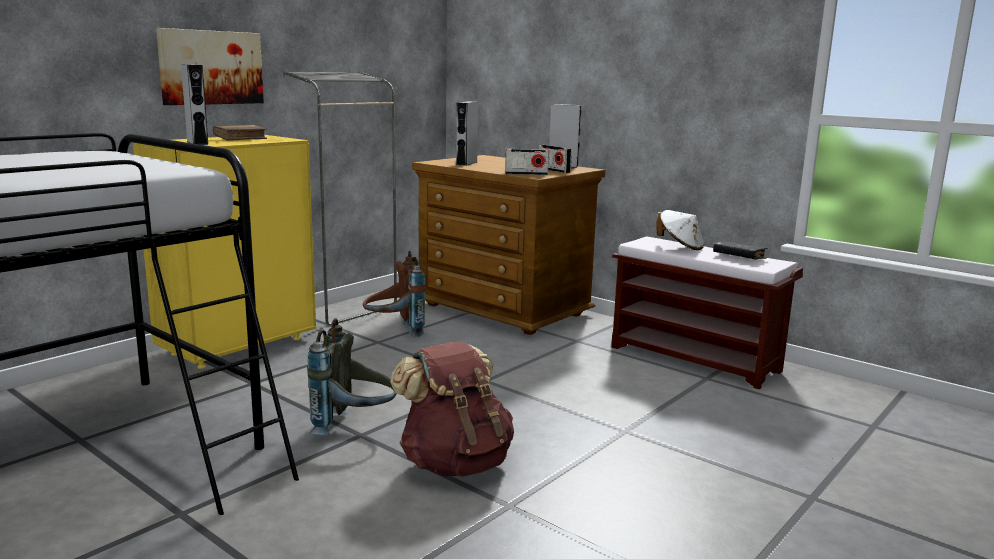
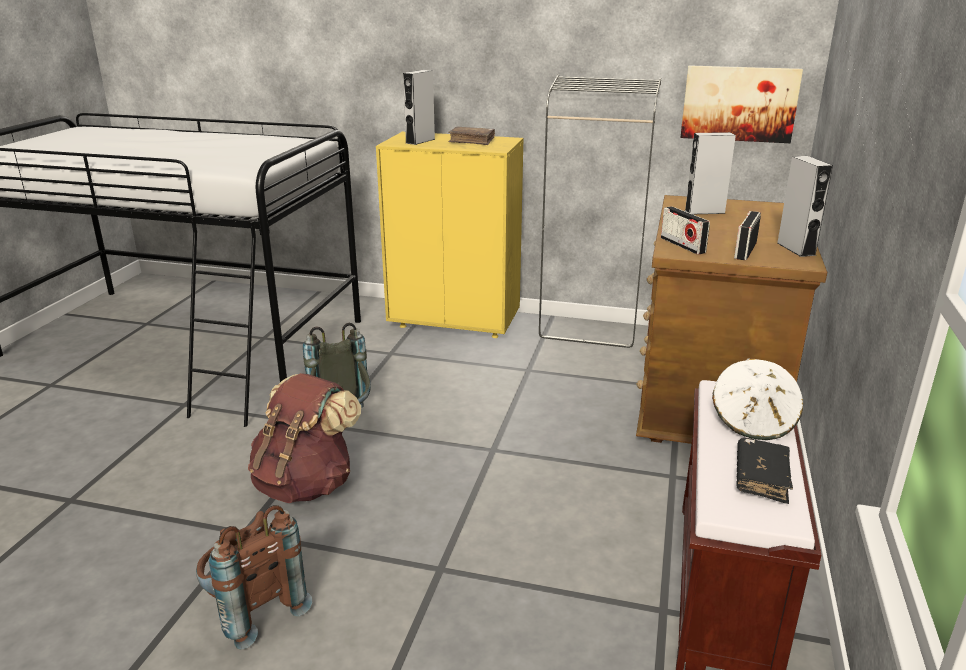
camera: 65 degrees right, 10 degrees up
(211, 67) = (482, 69): picture -> picture (739, 103)
(395, 331) = (564, 369): brown backpack -> brown backpack (252, 610)

